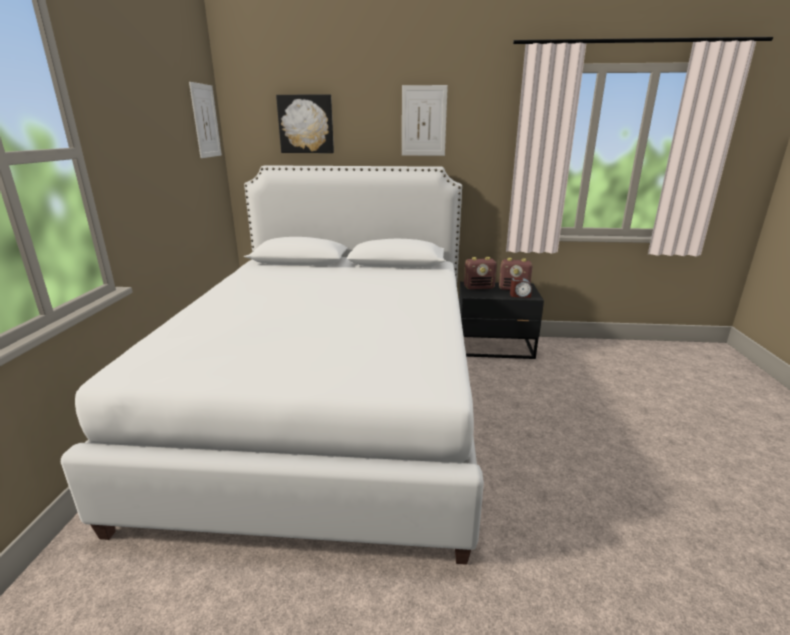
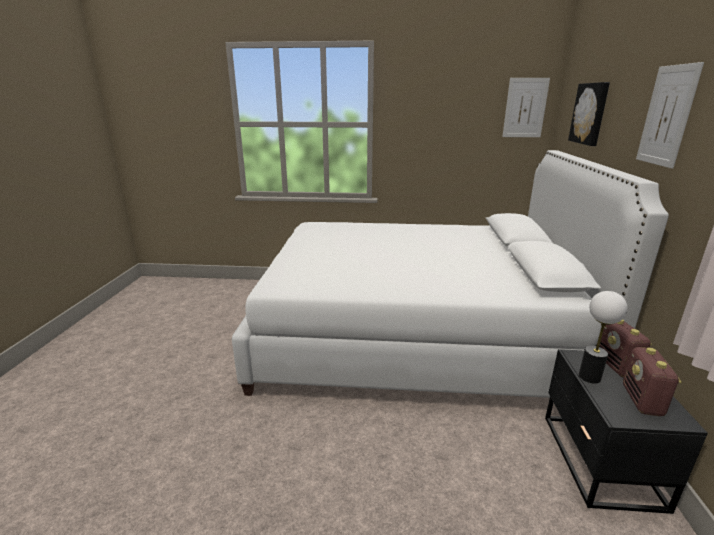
camera: 90 degrees right, 0 degrees up
(495, 295) = (589, 377): none -> table lamp
(520, 295) = (612, 402): alarm clock -> none

